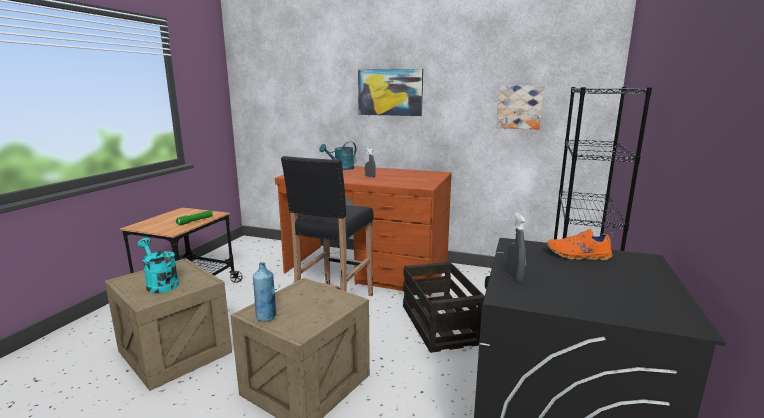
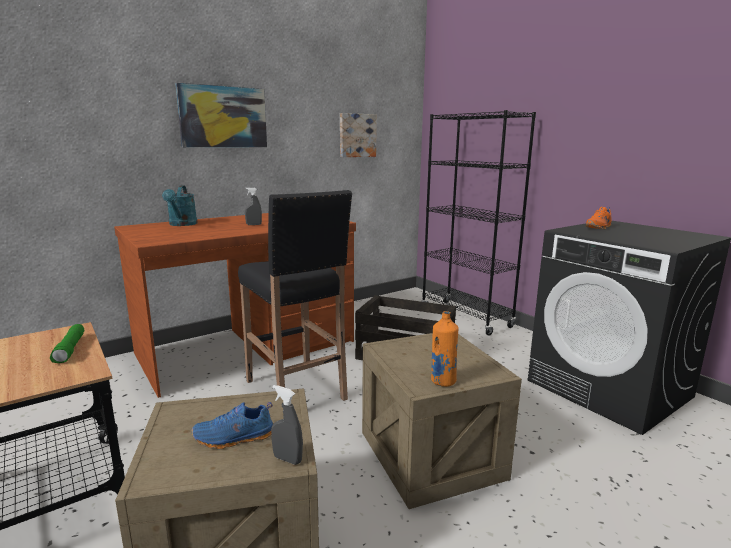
camera: 55 degrees left, 0 degrees up
(160, 284) = (234, 438): turquoise watering can -> blue shoe
(266, 317) = (443, 381): blue bottle -> orange bottle
(514, 277) = (632, 241): grey spray bottle -> grey spray bottle (287, 459)

